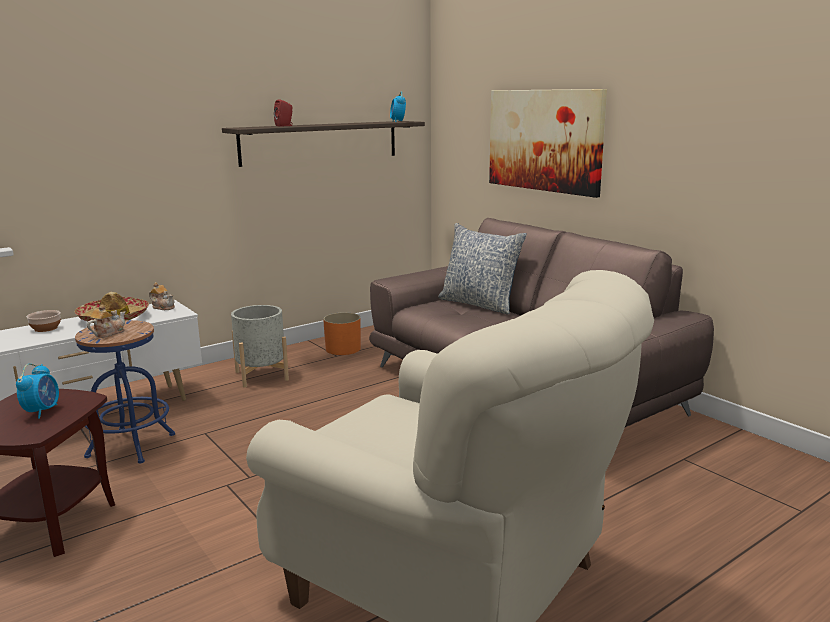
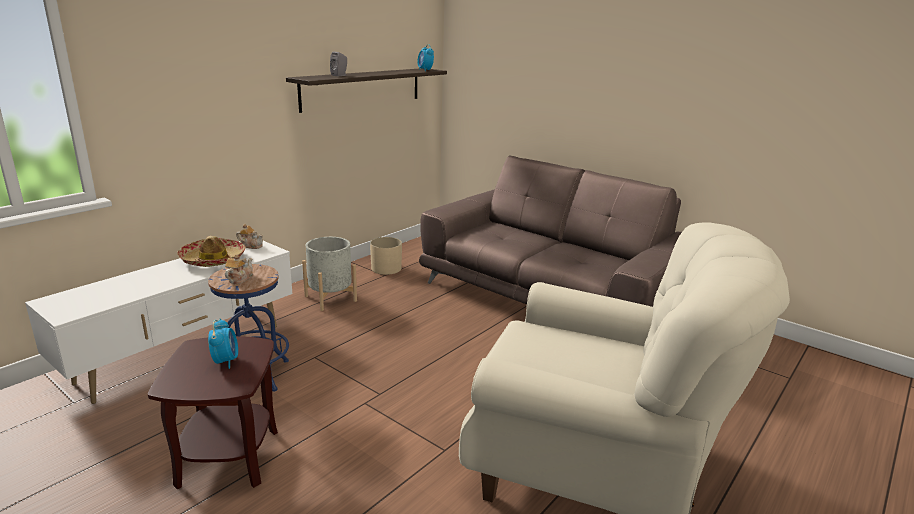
camera: 15 degrees left, 5 degrees up
(46, 328) = (154, 274): bowl -> none
(285, 126) = (340, 75): red speaker -> grey speaker
(343, 349) = (386, 268): orange planter -> beige planter
(479, 304) = (513, 229): pillow -> none
(544, 140) = (558, 92): picture -> none

